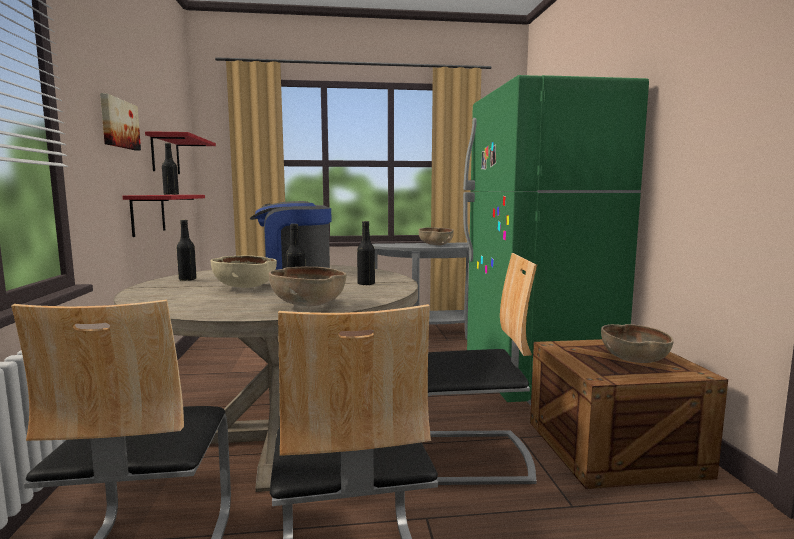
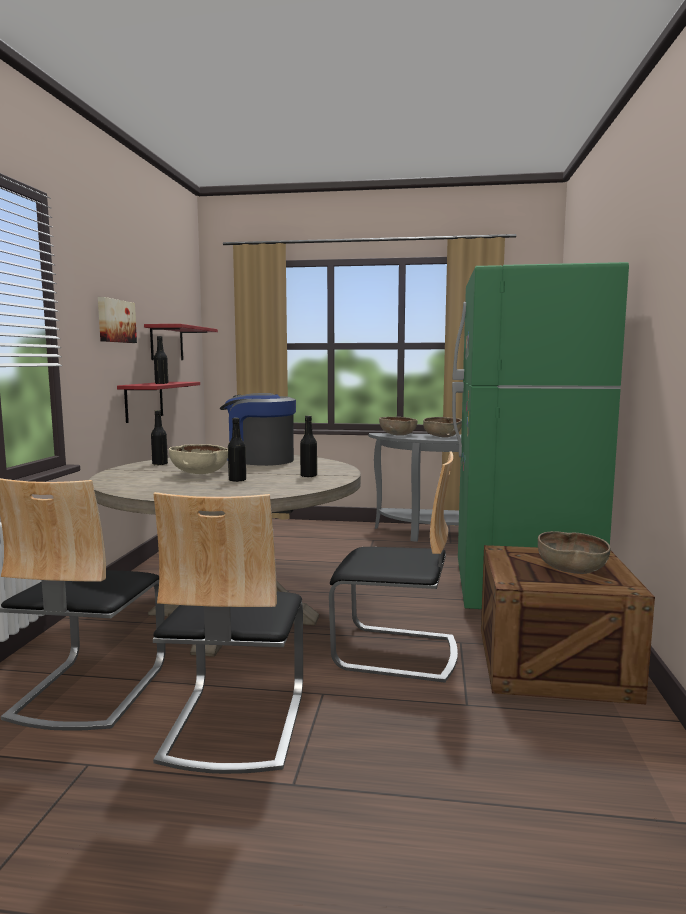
camera: 15 degrees right, 0 degrees up
(308, 305) = (233, 492): brown bowl -> brown bowl (397, 435)

